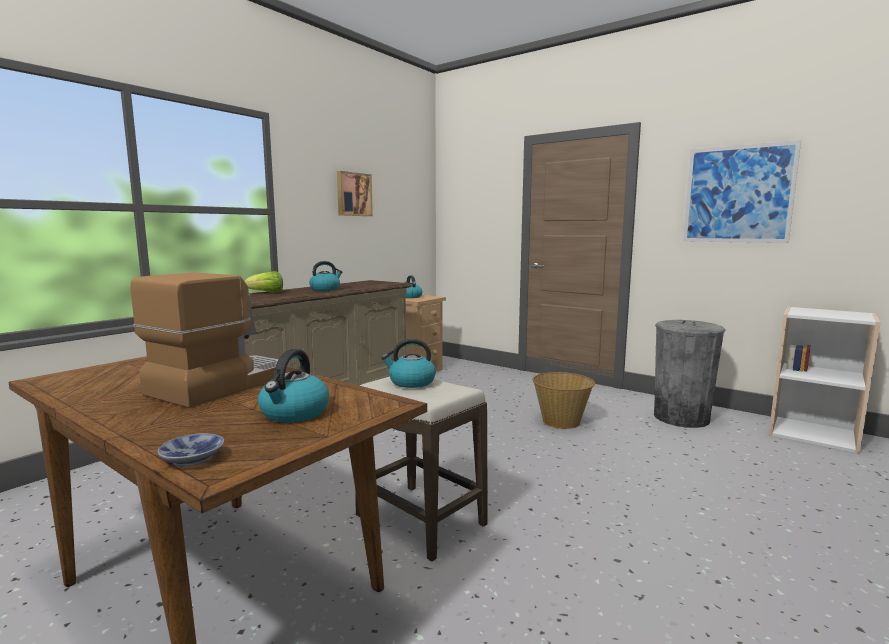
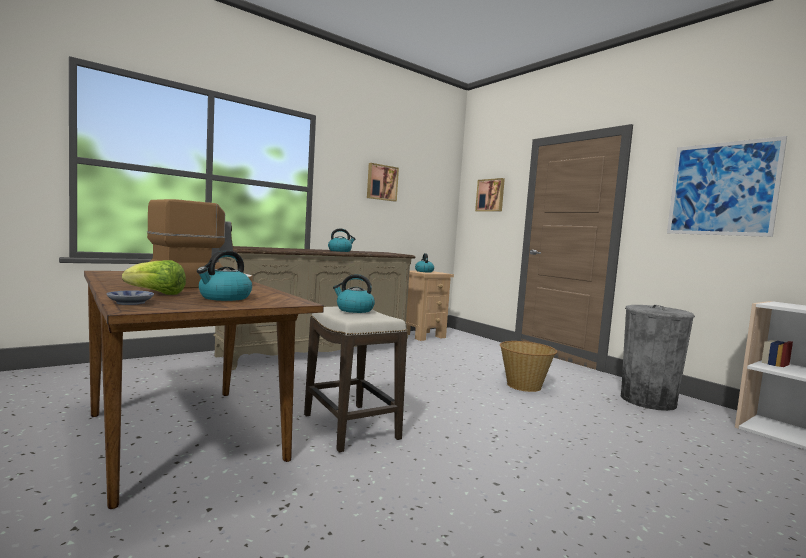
camera: 15 degrees right, 5 degrees down
(267, 293) = (293, 248): lettuce -> lettuce (156, 294)
(476, 201) = (490, 195): none -> picture

